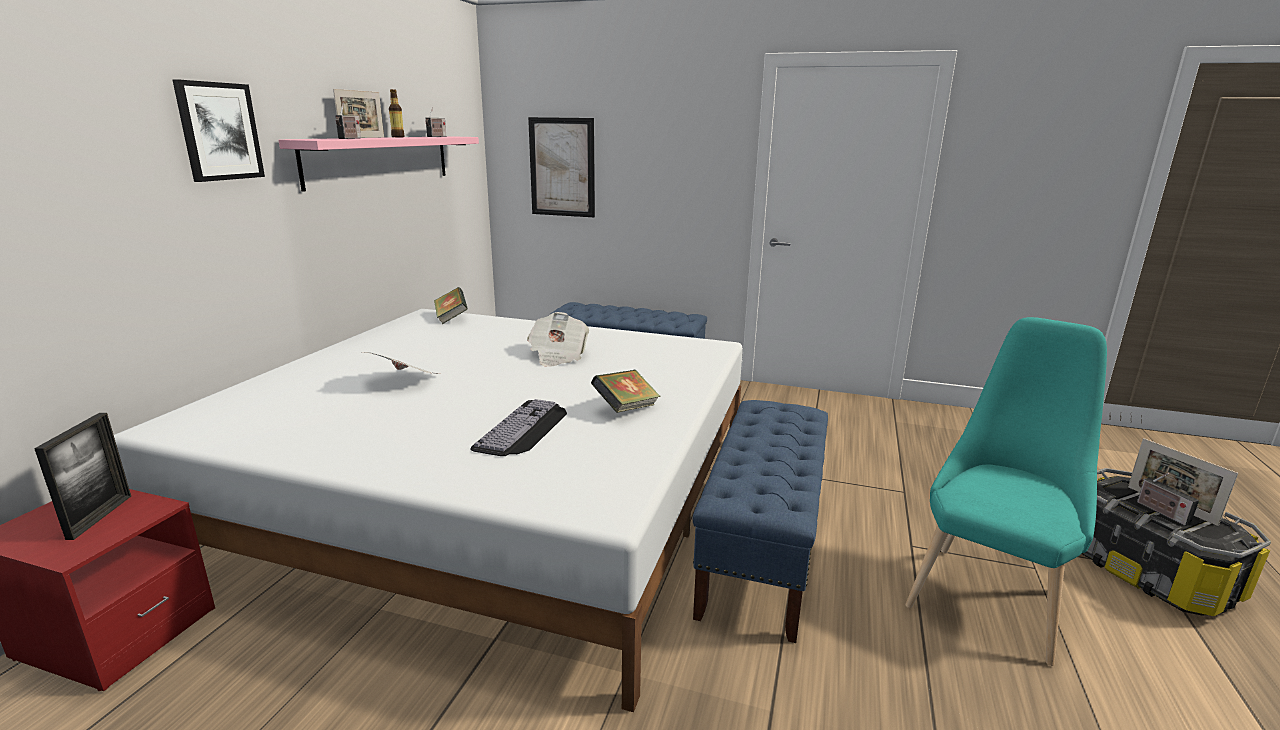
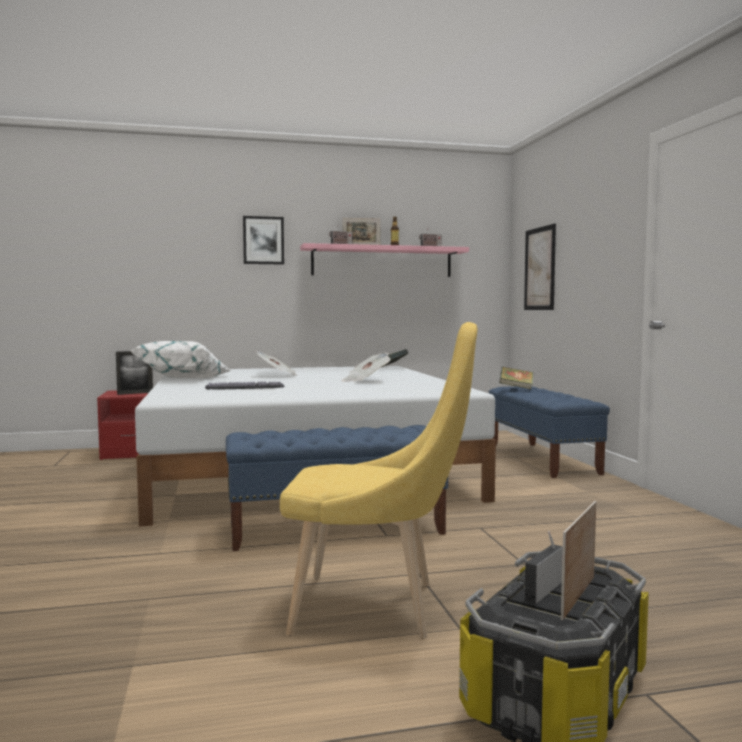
camera: 60 degrees right, 15 degrees down
(316, 448) = (184, 379): none -> white pillow
(626, 409) = (300, 392): book -> book (516, 388)
(989, 594) = (376, 608): turquoise chair -> yellow chair

